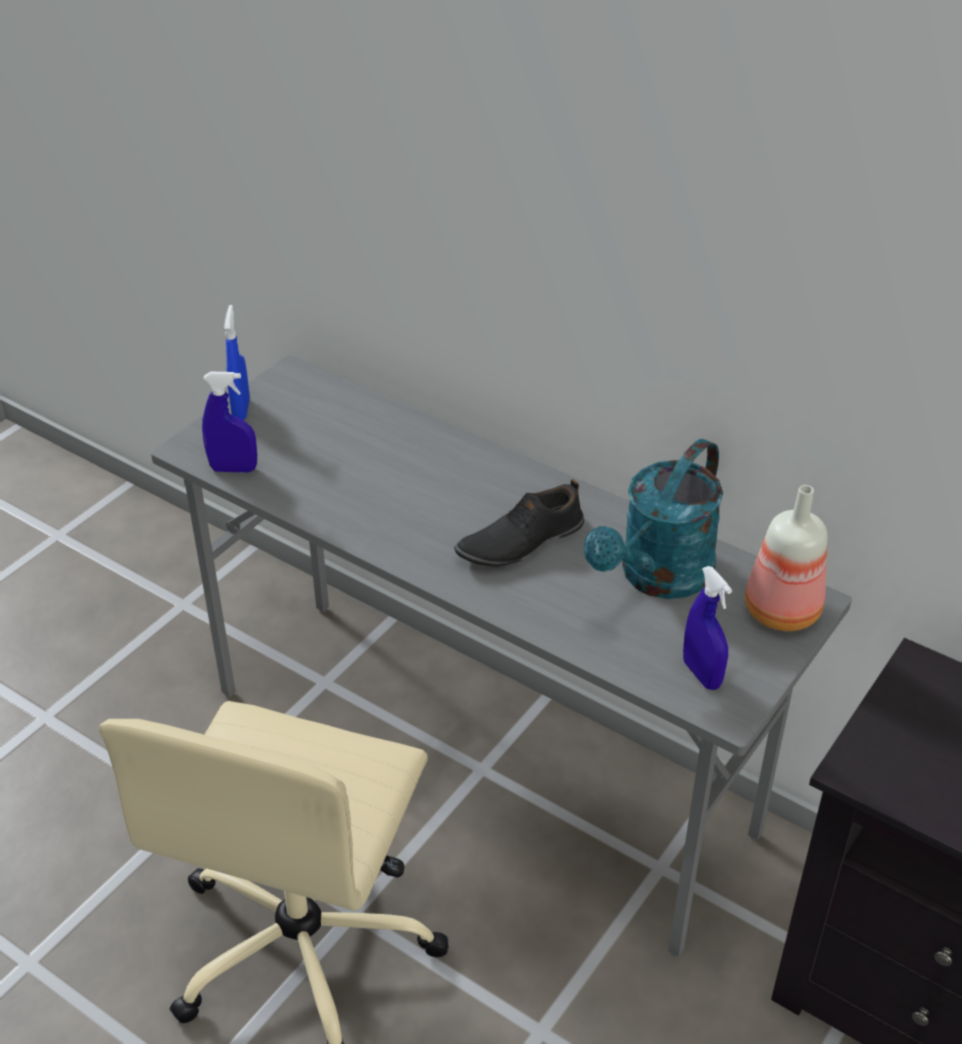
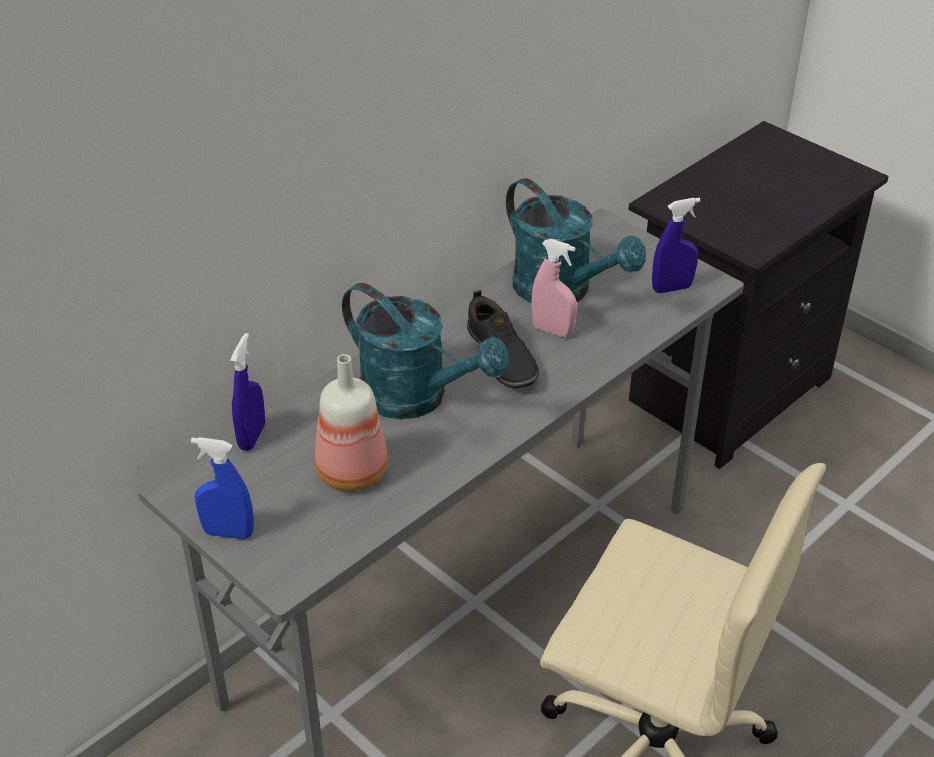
camera: 80 degrees left, 0 degrees up
(233, 469) = (335, 543): blue spray bottle -> blue spray bottle (252, 437)
(439, 491) = (417, 398): none -> turquoise watering can
(579, 576) = (552, 331): none -> pink spray bottle
(779, 611) = (610, 241): bottle -> bottle (352, 473)

